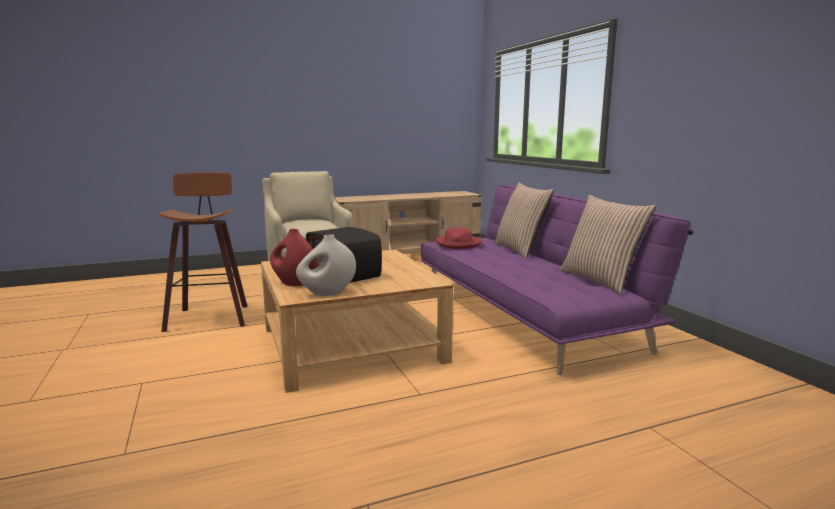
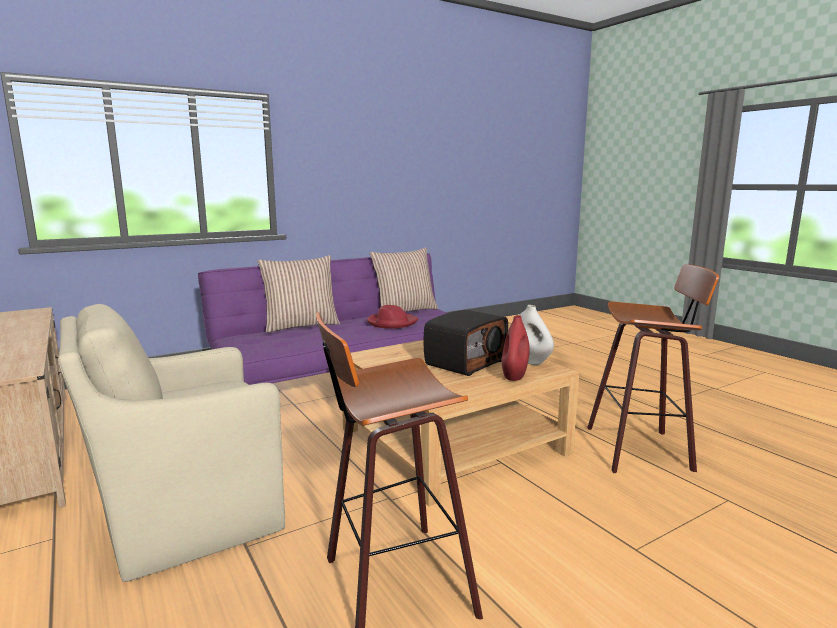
camera: 100 degrees left, 0 degrees up
(259, 437) = (641, 449): none -> stool
(458, 244) = (275, 343): red hat -> red hat (392, 322)

